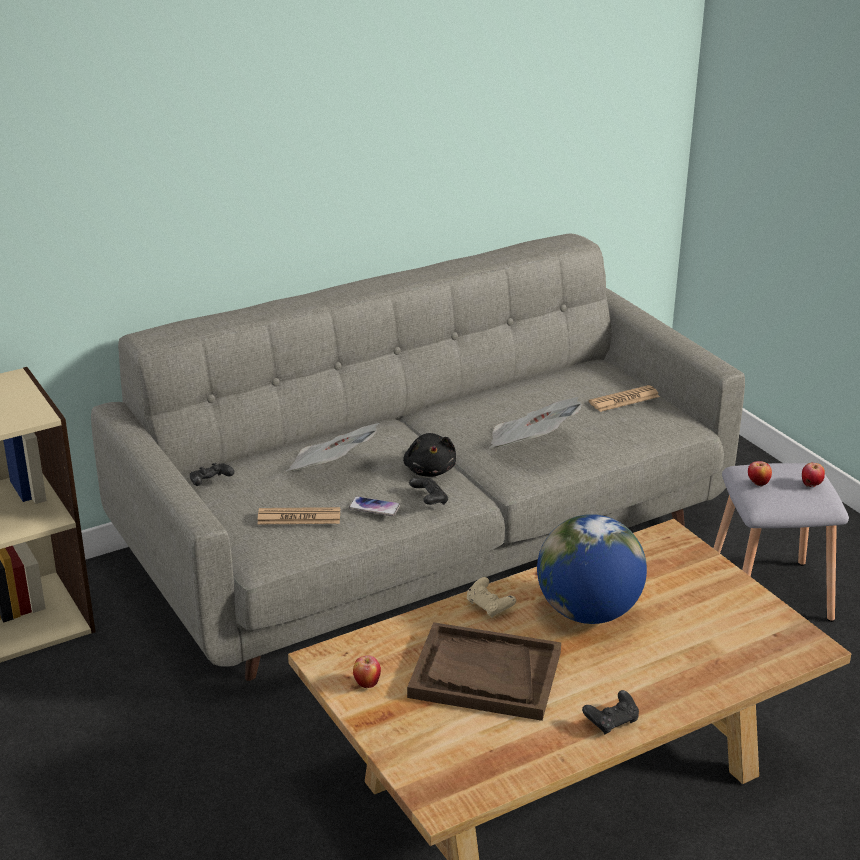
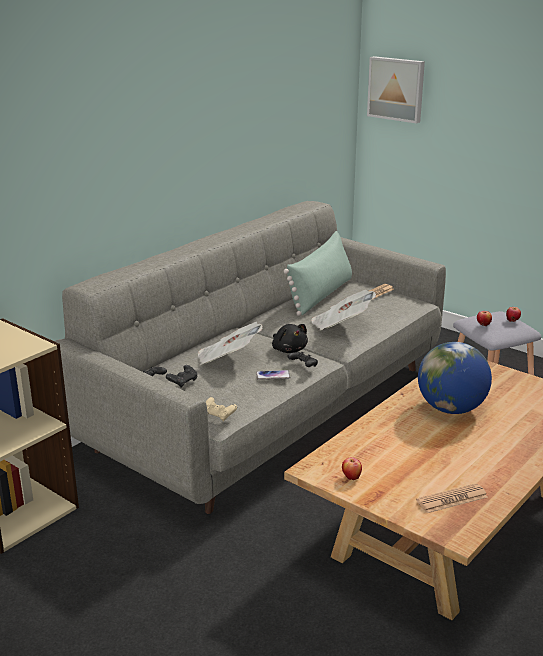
camera: 20 degrees left, 5 degrees down
(299, 517) = (228, 390): newspaper -> newspaper (452, 499)
(485, 675) = (420, 456): brown tray -> none
(489, 607) = (390, 417): beige game controller -> beige game controller (219, 415)
(543, 387) = (321, 295): none -> green pillow
(611, 722) = (517, 465): black game controller -> black game controller (183, 382)
(746, 69) = (396, 89): none -> picture

